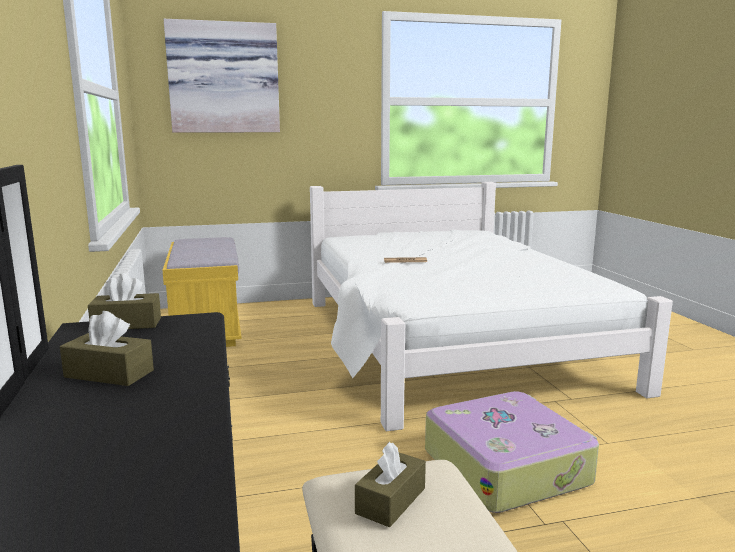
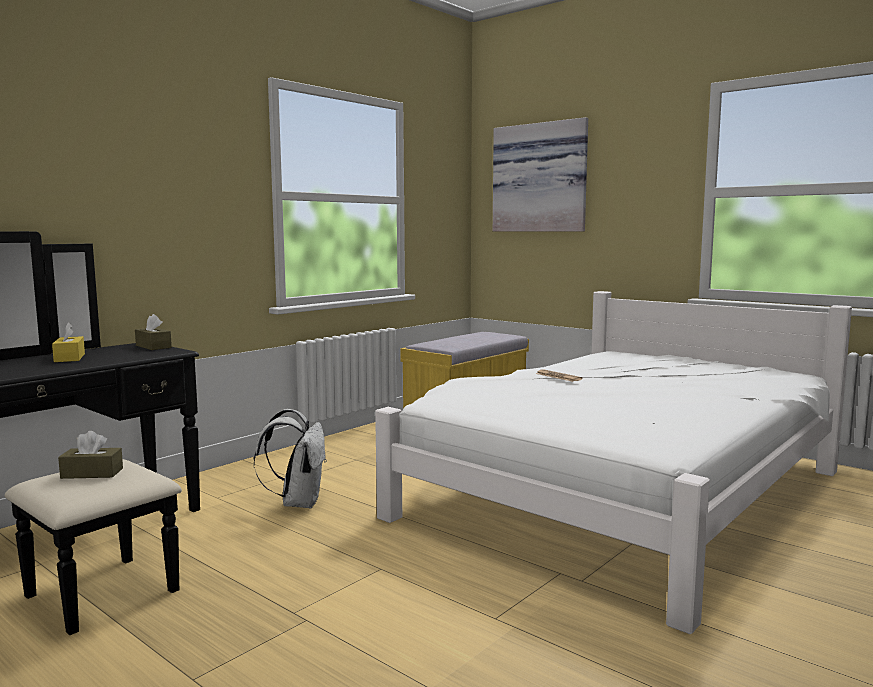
camera: 55 degrees right, 5 degrees down
(109, 374) = (69, 358): brown tissue box -> yellow tissue box
(294, 457) = (298, 502): none -> white backpack
(506, 466) = (376, 577): suitcase -> none

